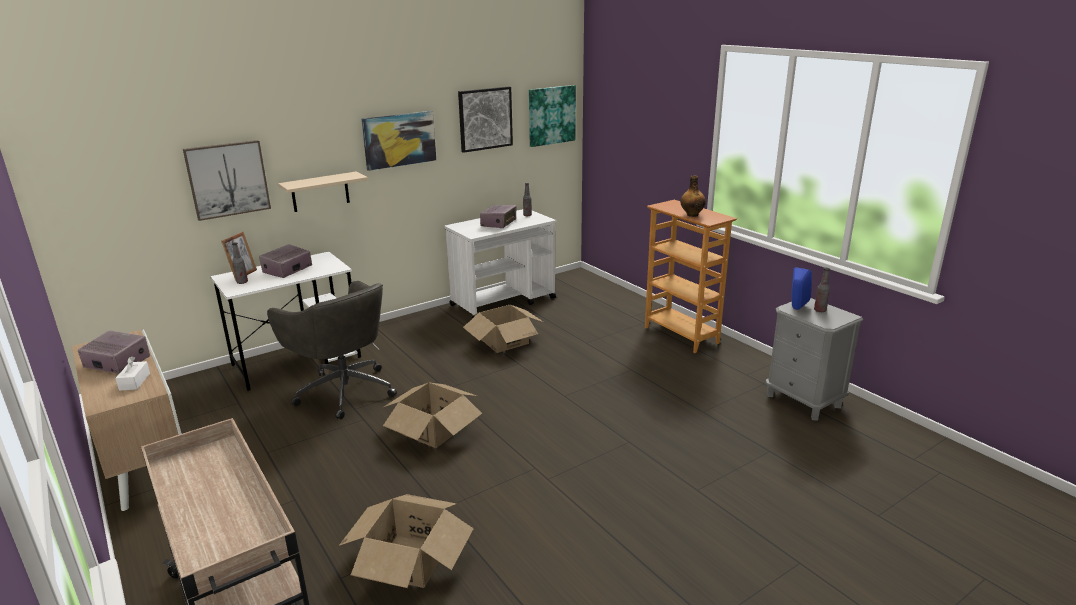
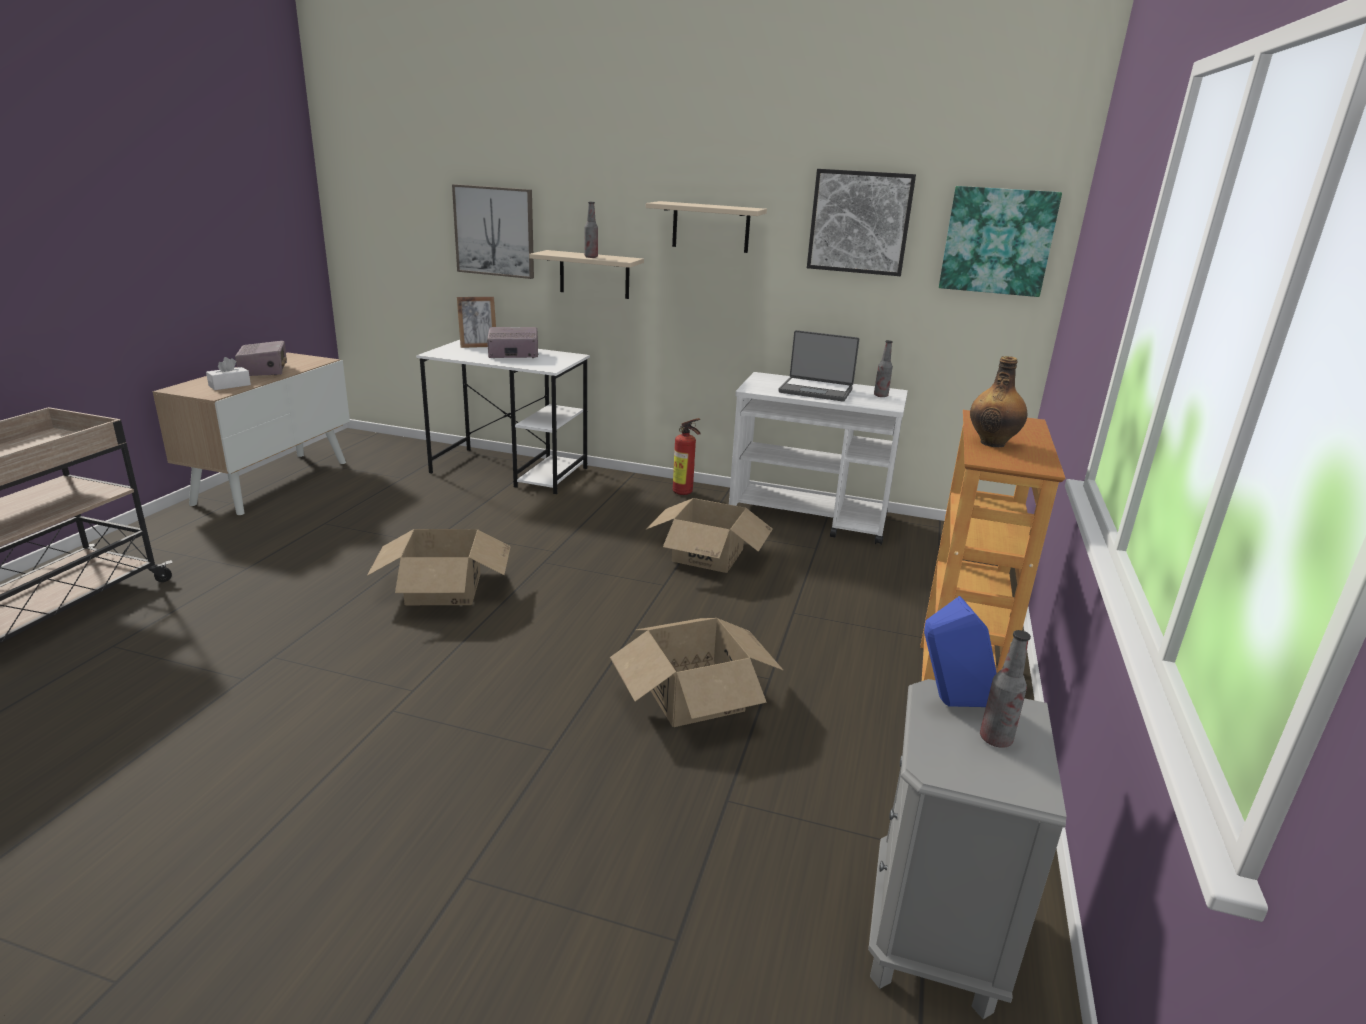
camera: 50 degrees right, 0 degrees up
(242, 282) = (459, 350): bottle -> bottle (591, 257)
(344, 390) = (477, 512): grey office chair -> none
(399, 140) = (711, 227): picture -> beige shelf
(409, 560) = (159, 674): cardboard box -> cardboard box (693, 695)
(424, 320) = (684, 493): none -> fire extinguisher
(499, 224) = (816, 390): radio -> laptop

